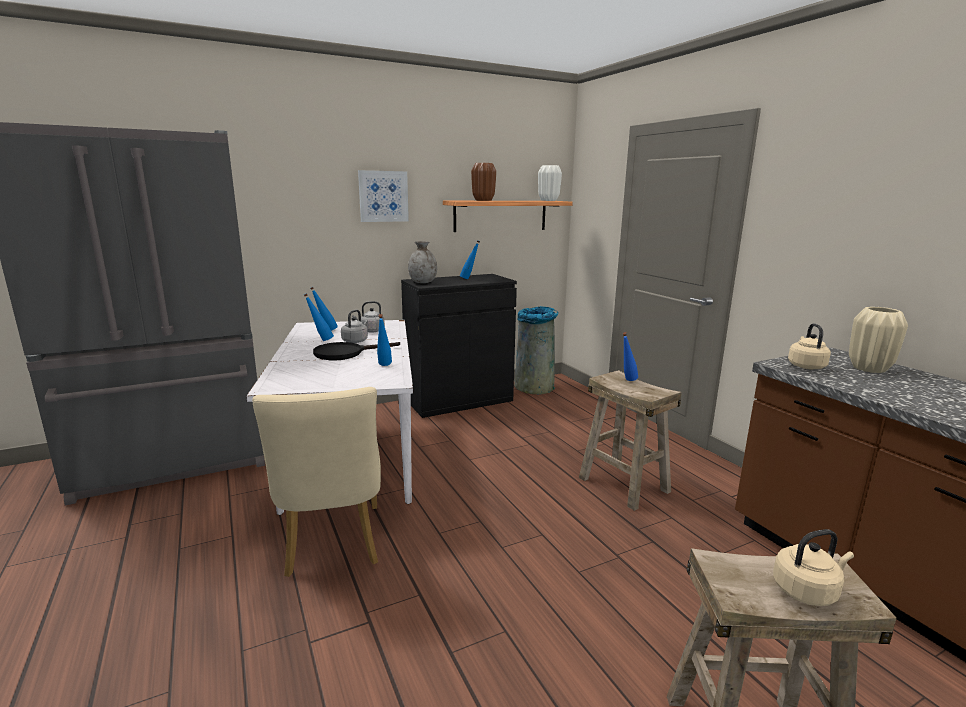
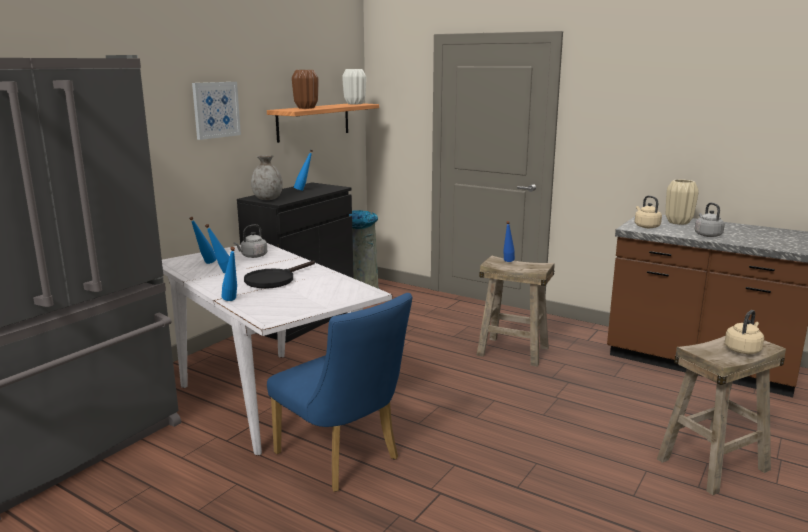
camera: 30 degrees left, 0 degrees up
(333, 545) = (343, 459): beige chair -> blue chair
(355, 341) = (258, 267): grey kettle -> grey kettle (707, 235)
(384, 366) = (334, 283): blue bottle -> blue bottle (232, 301)

